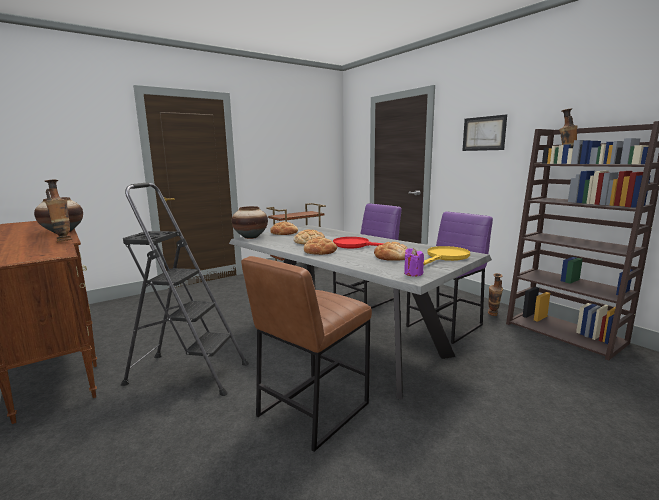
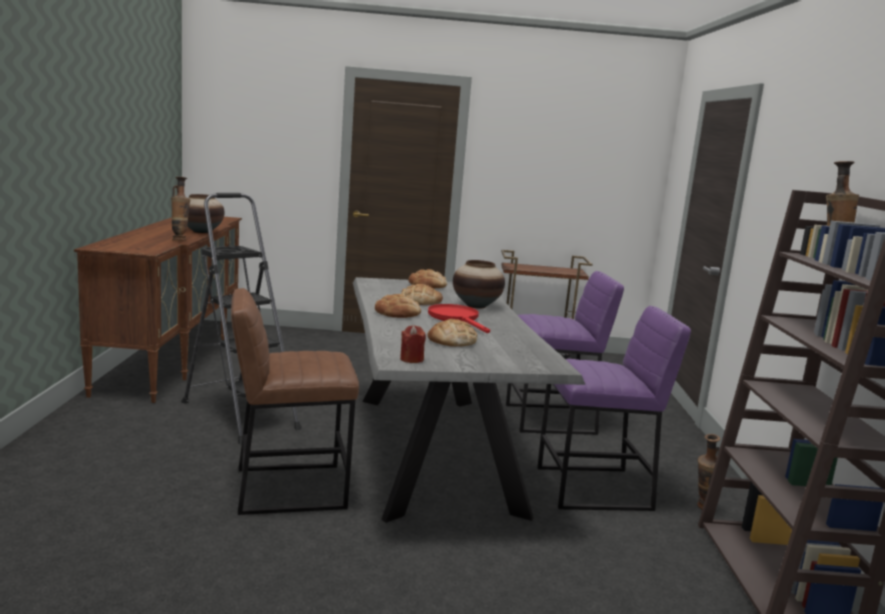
camera: 35 degrees right, 0 degrees up
(250, 237) = (378, 280): vase -> vase (476, 306)
(413, 273) = (411, 359): purple candle -> red candle
(445, 257) = (509, 359): yellow frying pan -> none
(484, 133) = (792, 183): picture -> none

